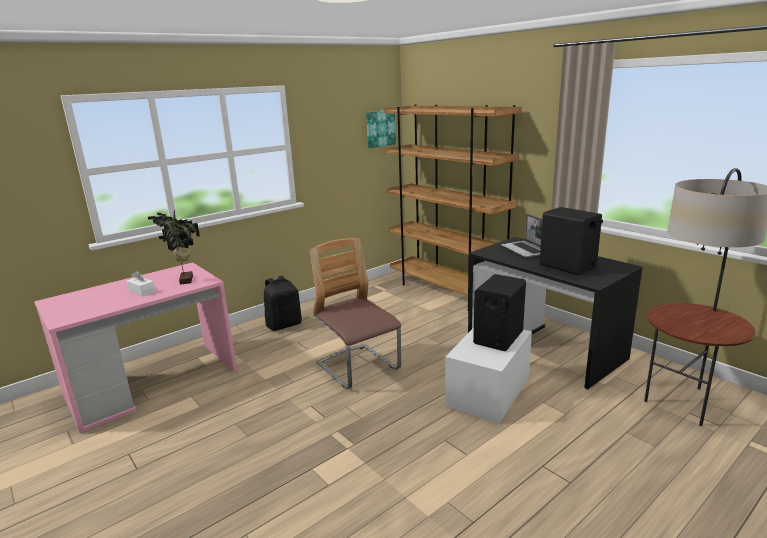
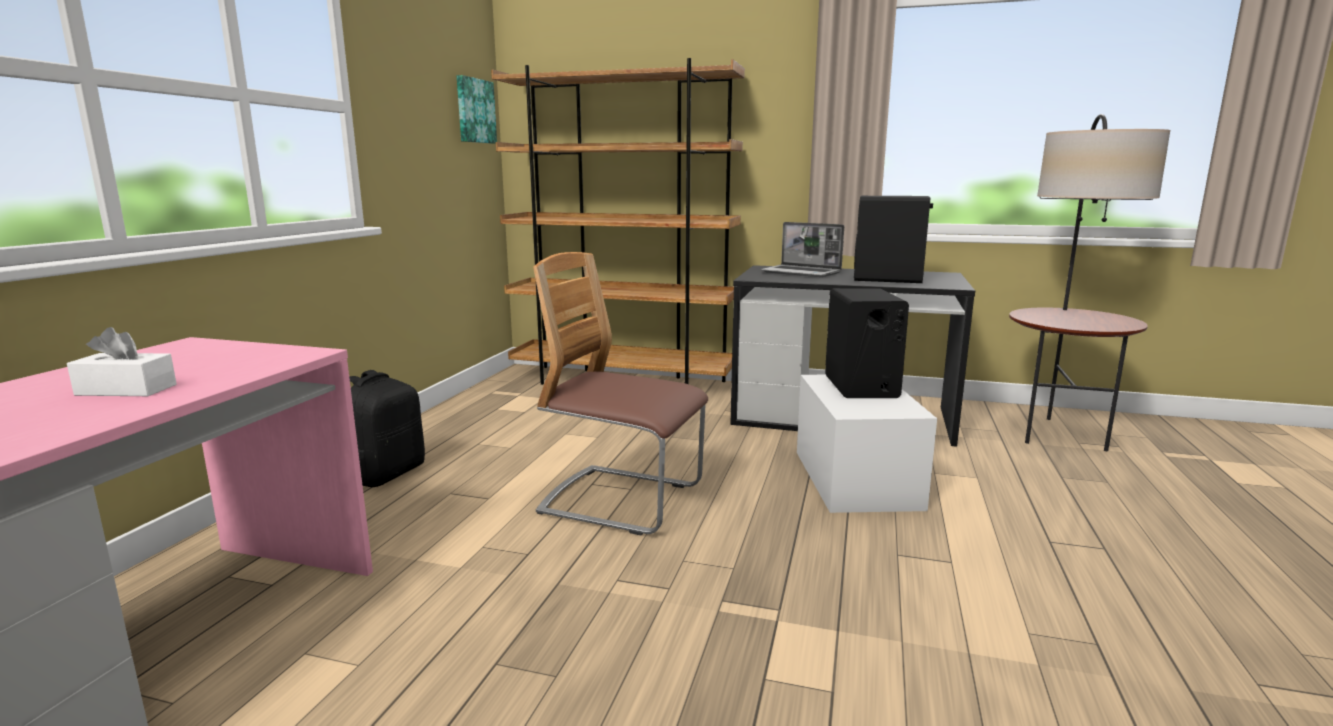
camera: 35 degrees left, 5 degrees down
(184, 280) = (232, 360): potted plant -> none

